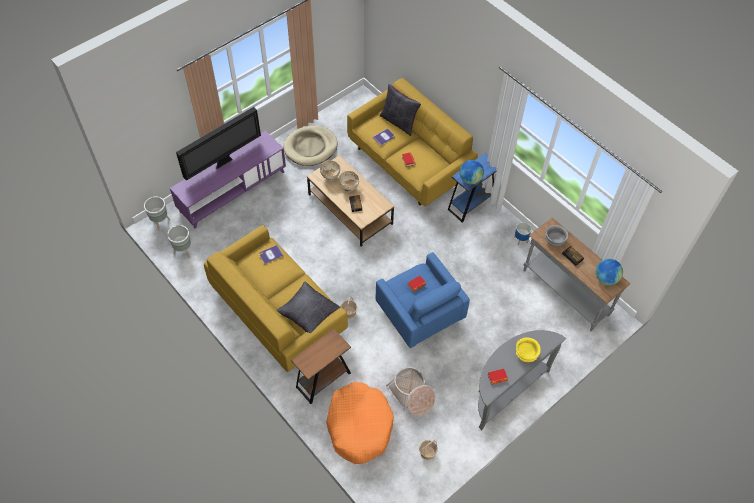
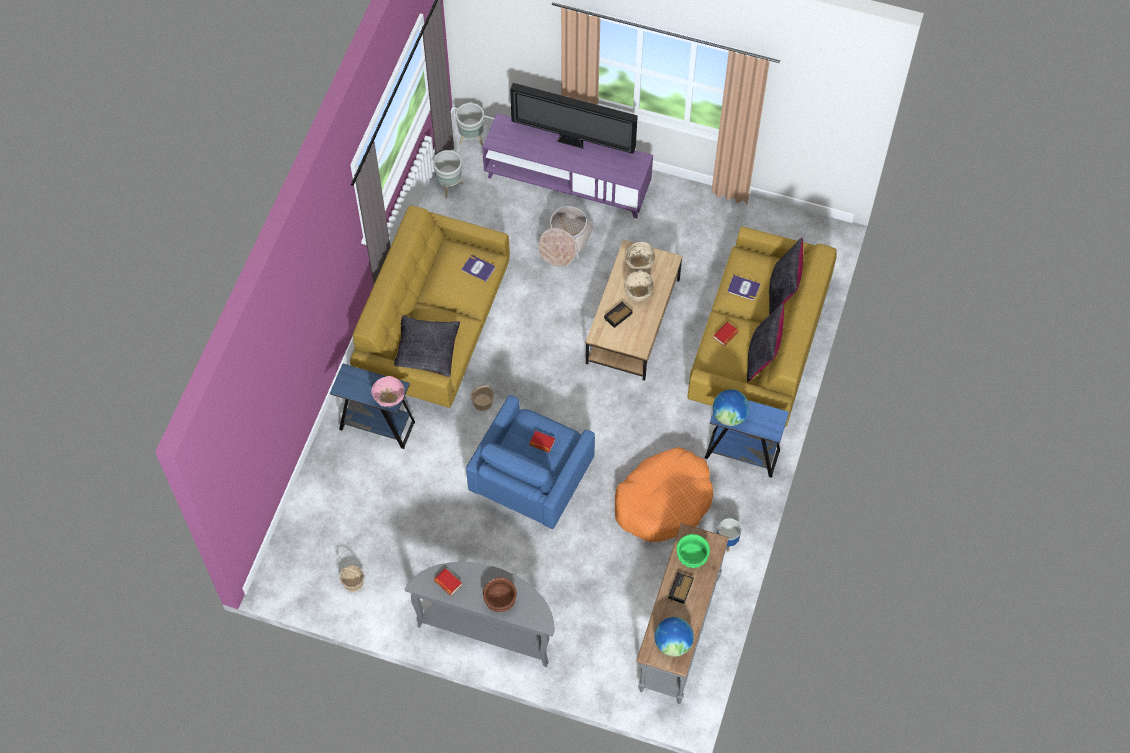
camera: 60 degrees right, 5 degrees up
(310, 147) = (697, 224): beige dog bed -> none
(323, 380) = (377, 425): brown side table -> blue side table
(339, 346) = (389, 400): none -> pink bowl
(359, 426) = (343, 494): orange dog bed -> orange dog bed (664, 501)
(411, 394) = (416, 528): basket -> basket (564, 242)
(433, 152) = (762, 356): none -> black pillow
(526, 354) = (500, 600): yellow bowl -> brown bowl
(554, 240) = (692, 556): grey bowl -> green bowl

